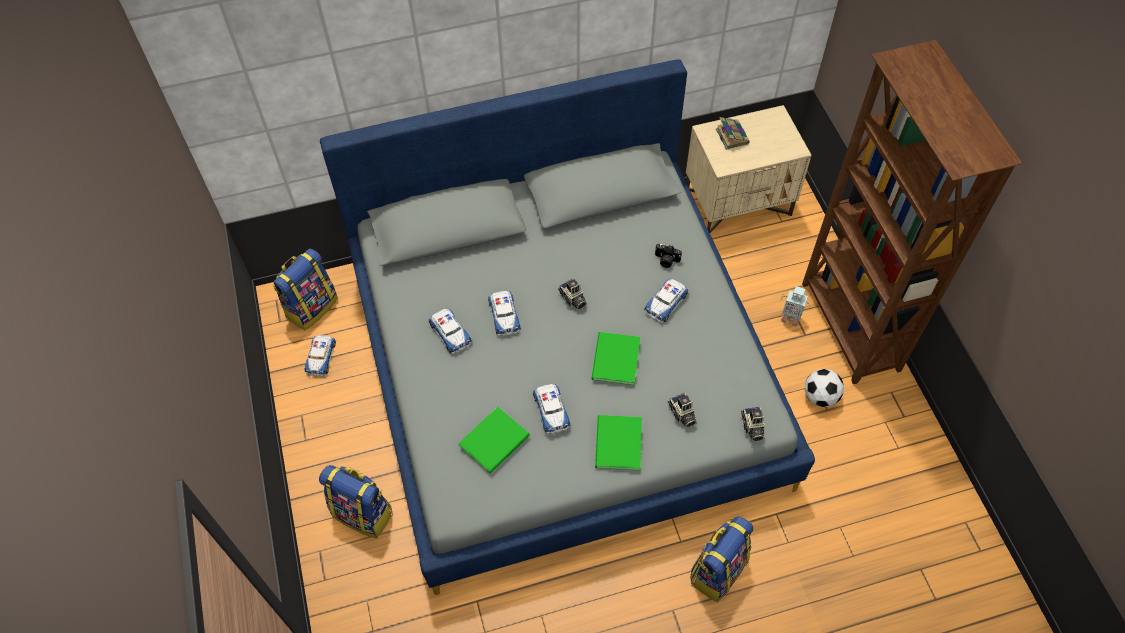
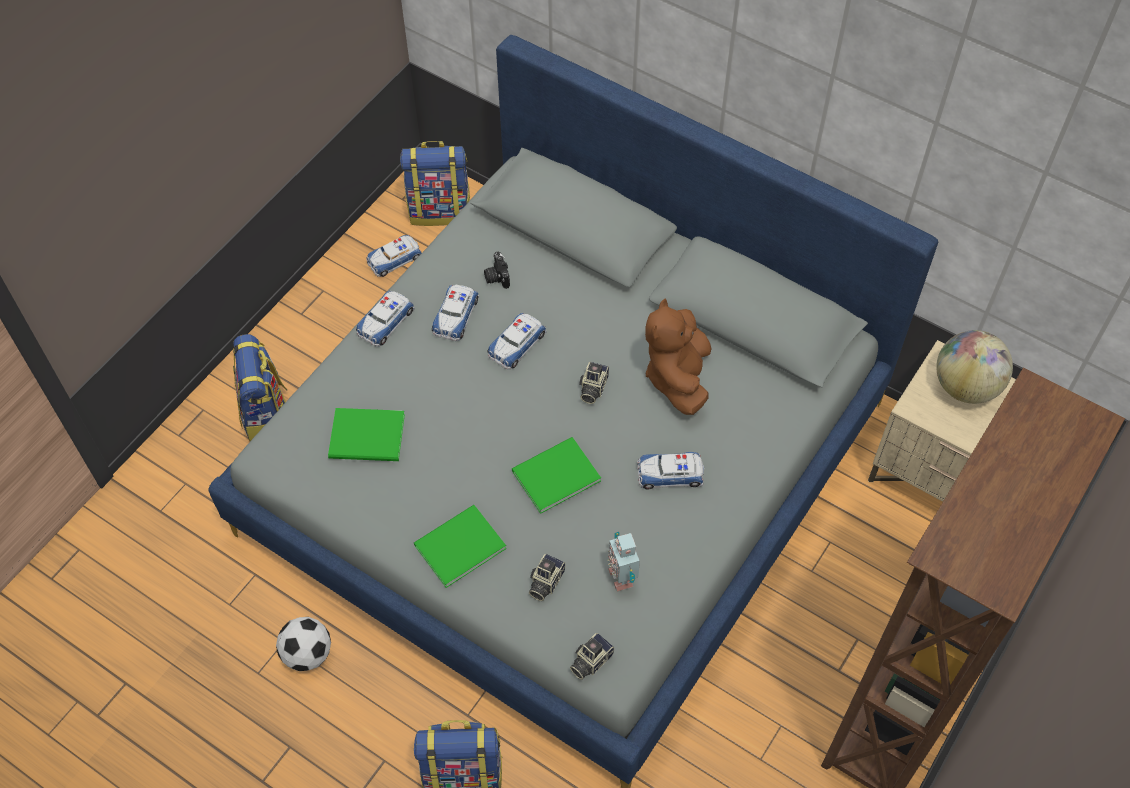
camera: 50 degrees right, 0 degrees up
(551, 411) = (443, 461): toy car -> toy car (385, 322)
(605, 254) = (678, 377): none -> brown plush toy
(666, 260) = (725, 437): camera -> camera (496, 277)
(731, 136) = (965, 386): book -> globe
(789, 318) = (845, 639): toy robot -> toy robot (622, 576)
(820, 396) = (771, 740): football -> football (307, 654)

